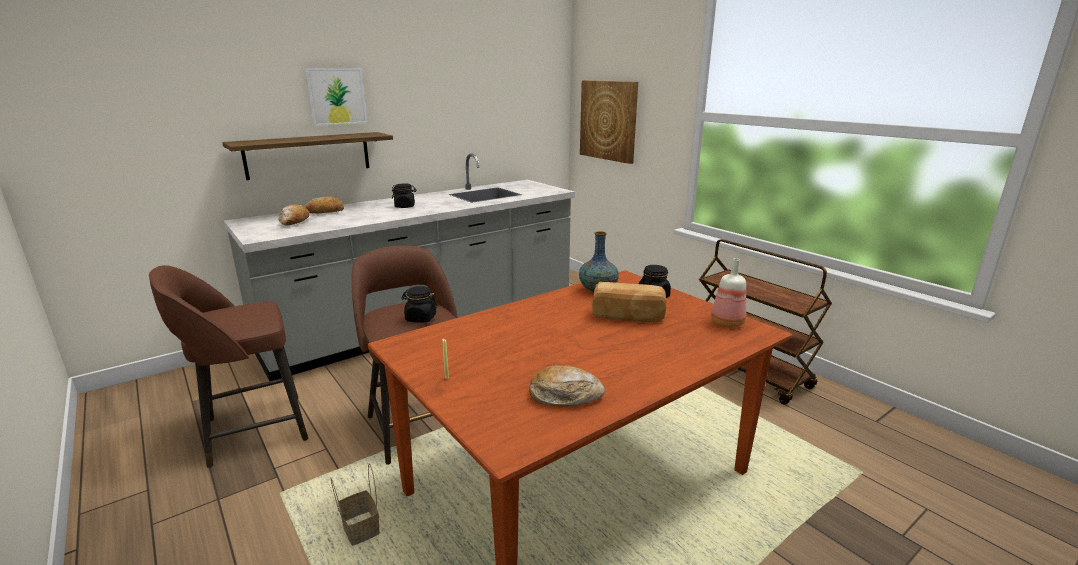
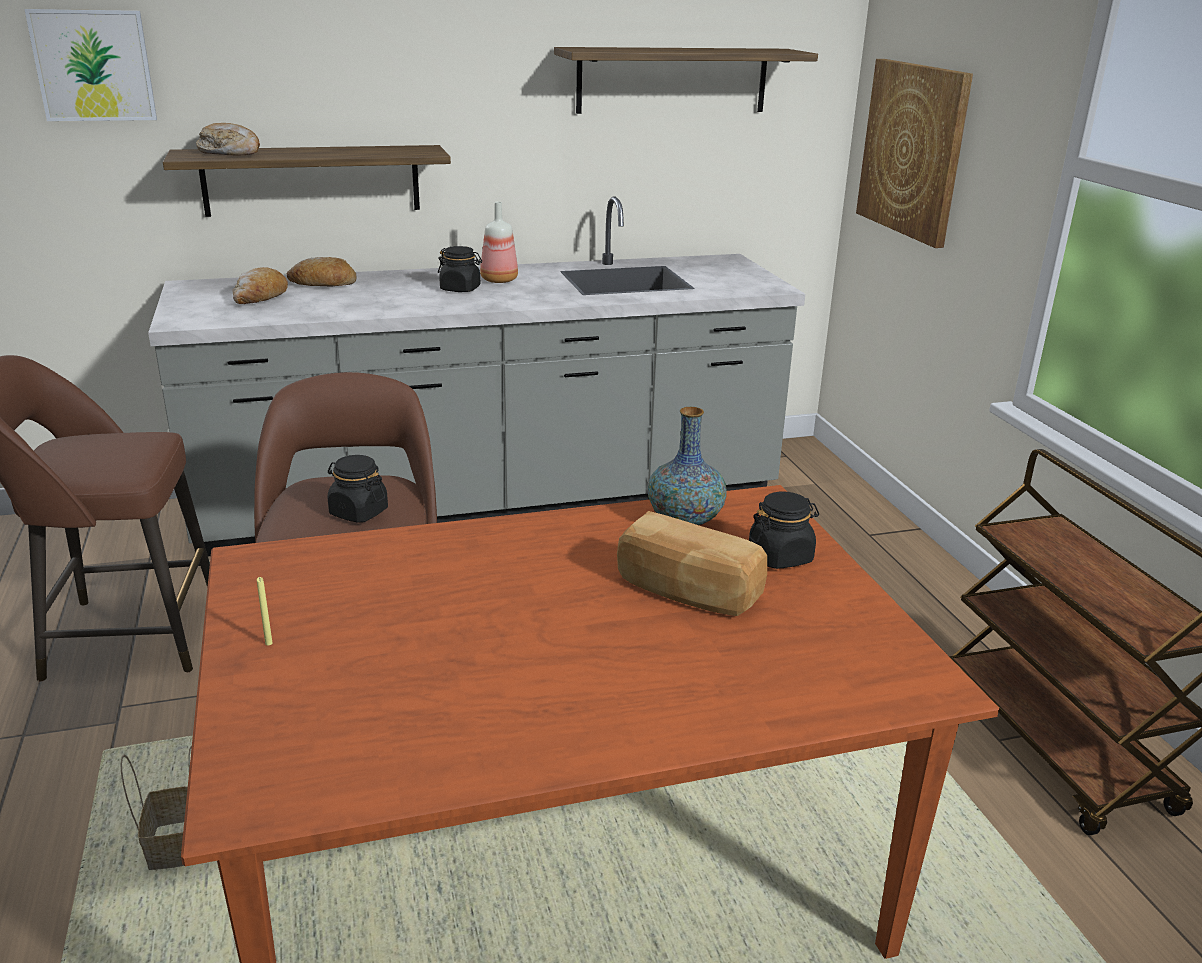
camera: 20 degrees right, 5 degrees up
(337, 96) = (368, 77): picture -> picture (93, 66)
(489, 94) = (672, 80): none -> shelf
(565, 395) = (423, 730): bread -> bread (230, 153)
(726, 323) = (874, 651): bottle -> bottle (498, 280)

